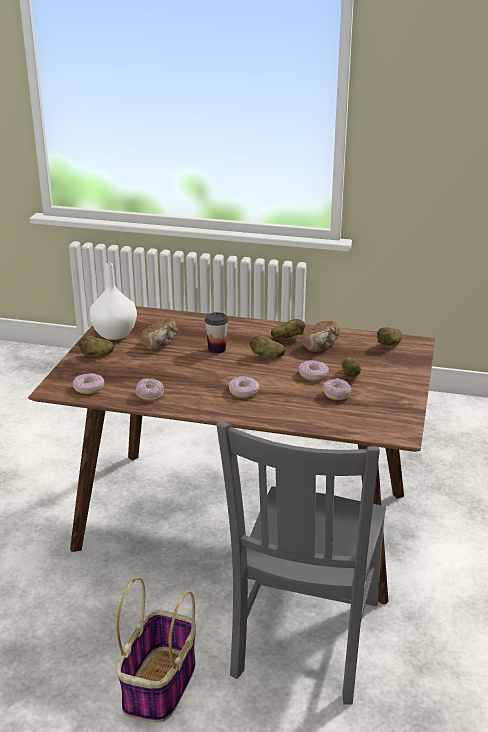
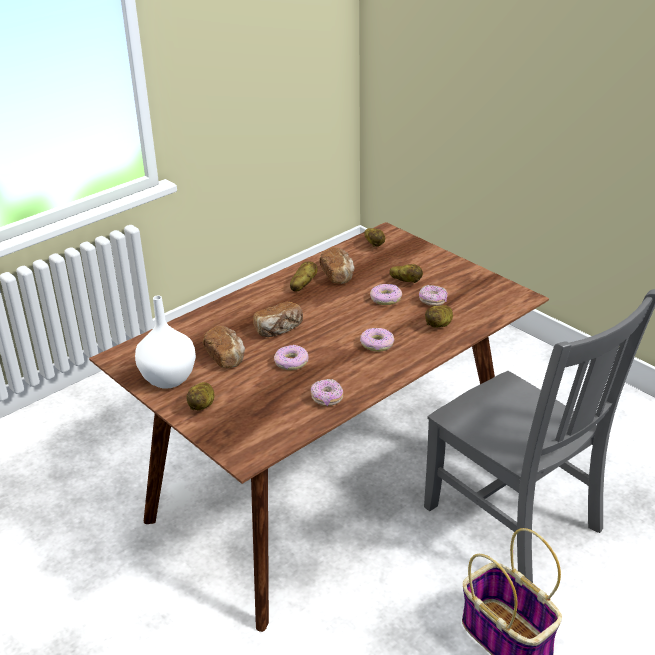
camera: 55 degrees left, 5 degrees up
(88, 388) = (270, 433): donut -> donut (291, 362)
(217, 349) = (279, 330): cup -> bread
(267, 356) = (325, 308): potato -> potato (439, 325)

